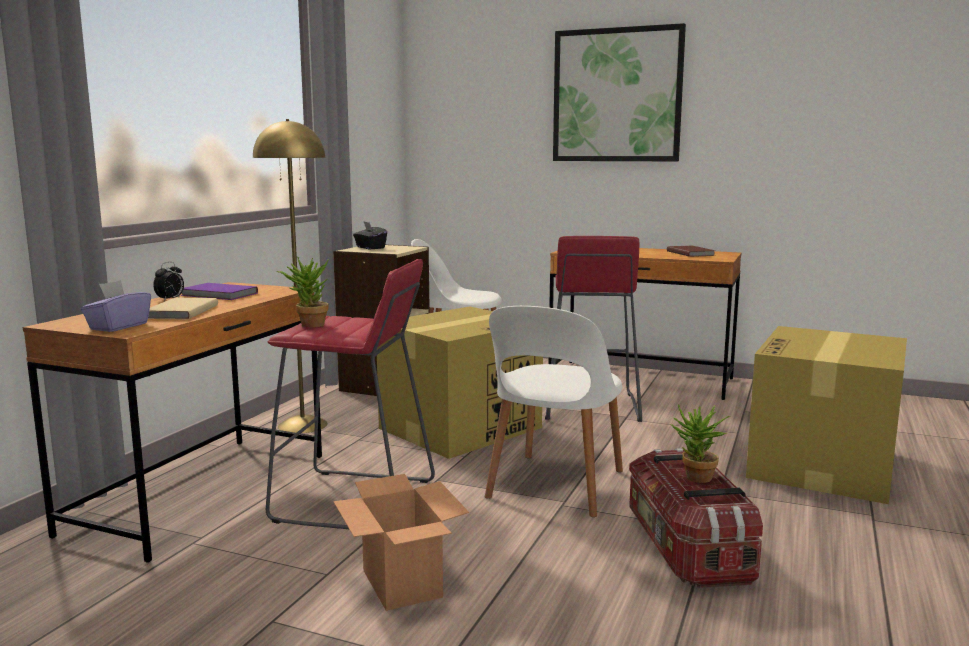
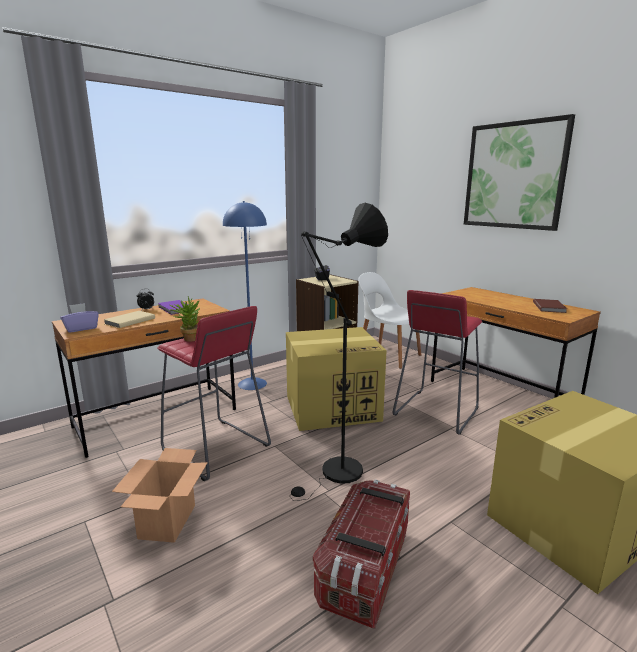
camera: 30 degrees right, 5 degrees up
(303, 425) = (252, 384): yellow floor lamp -> blue floor lamp
(555, 486) = (337, 474): white chair -> black floor lamp
(695, 479) = (371, 520): potted plant -> none

